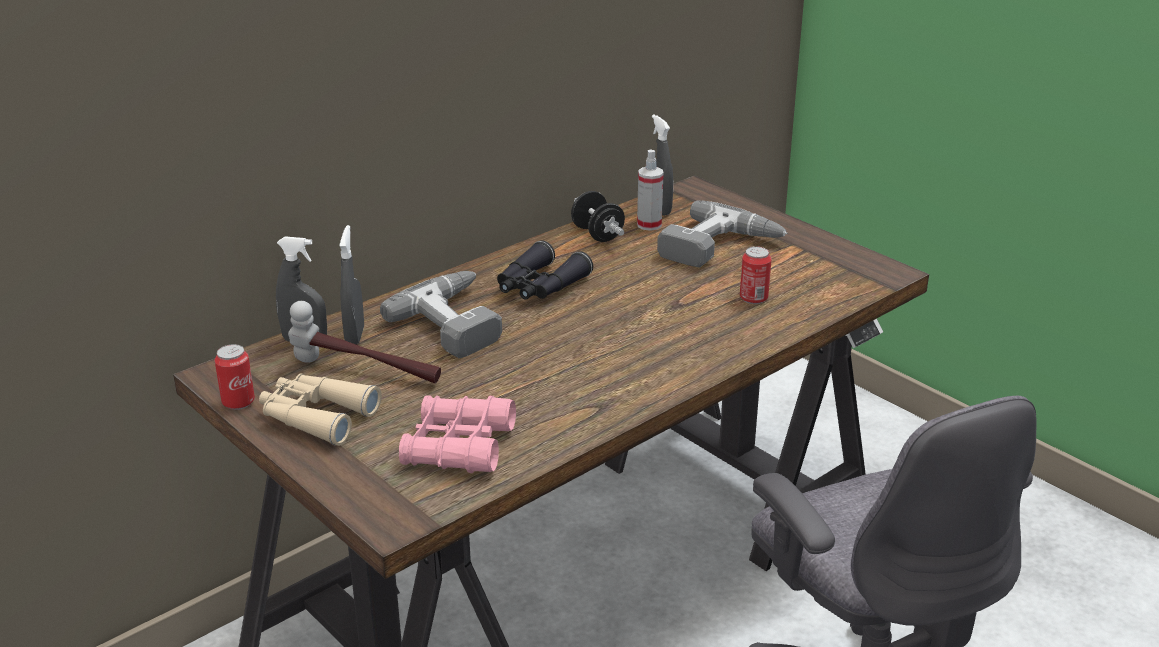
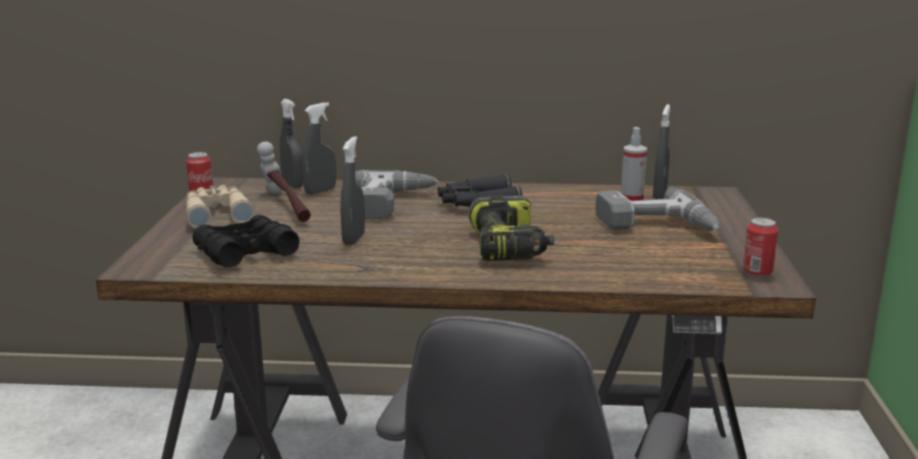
camera: 45 degrees right, 10 degrees down
(458, 447) = (245, 253): pink binoculars -> black binoculars
(519, 379) = (353, 239): none -> grey spray bottle
(597, 234) = (581, 194): black dumbbell -> none
(660, 323) = (509, 247): none -> power drill
(753, 298) = (613, 258): can -> can (757, 272)

